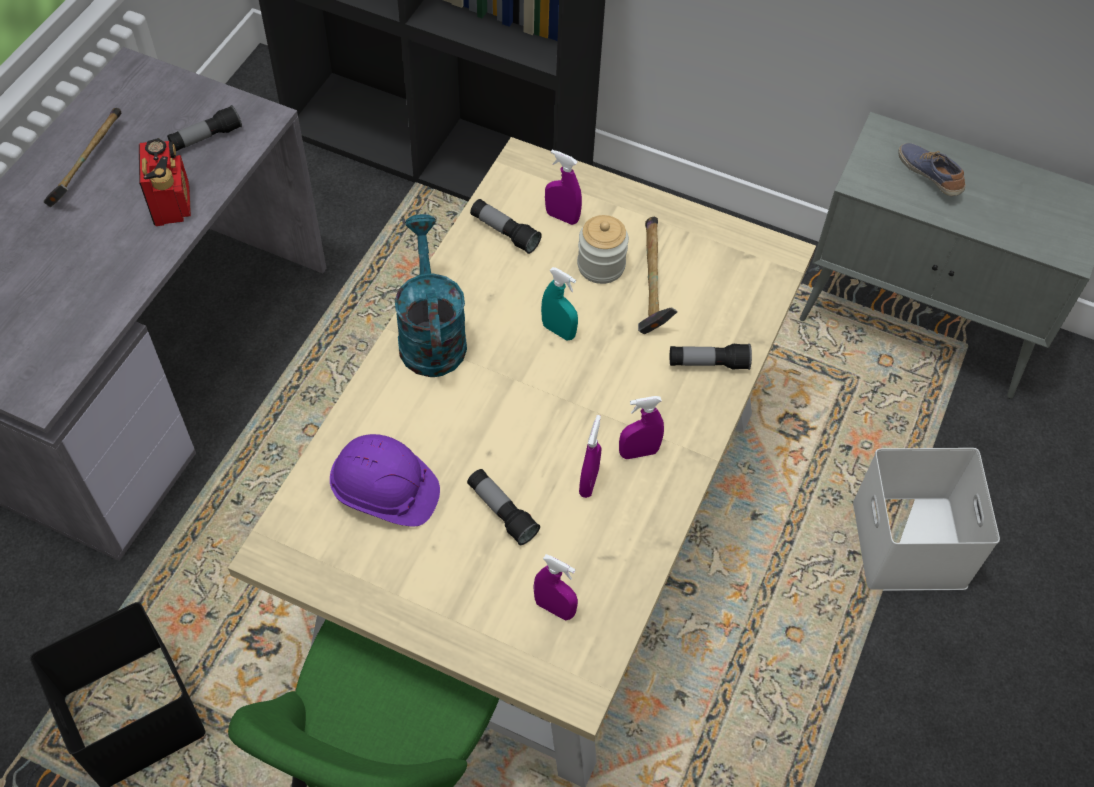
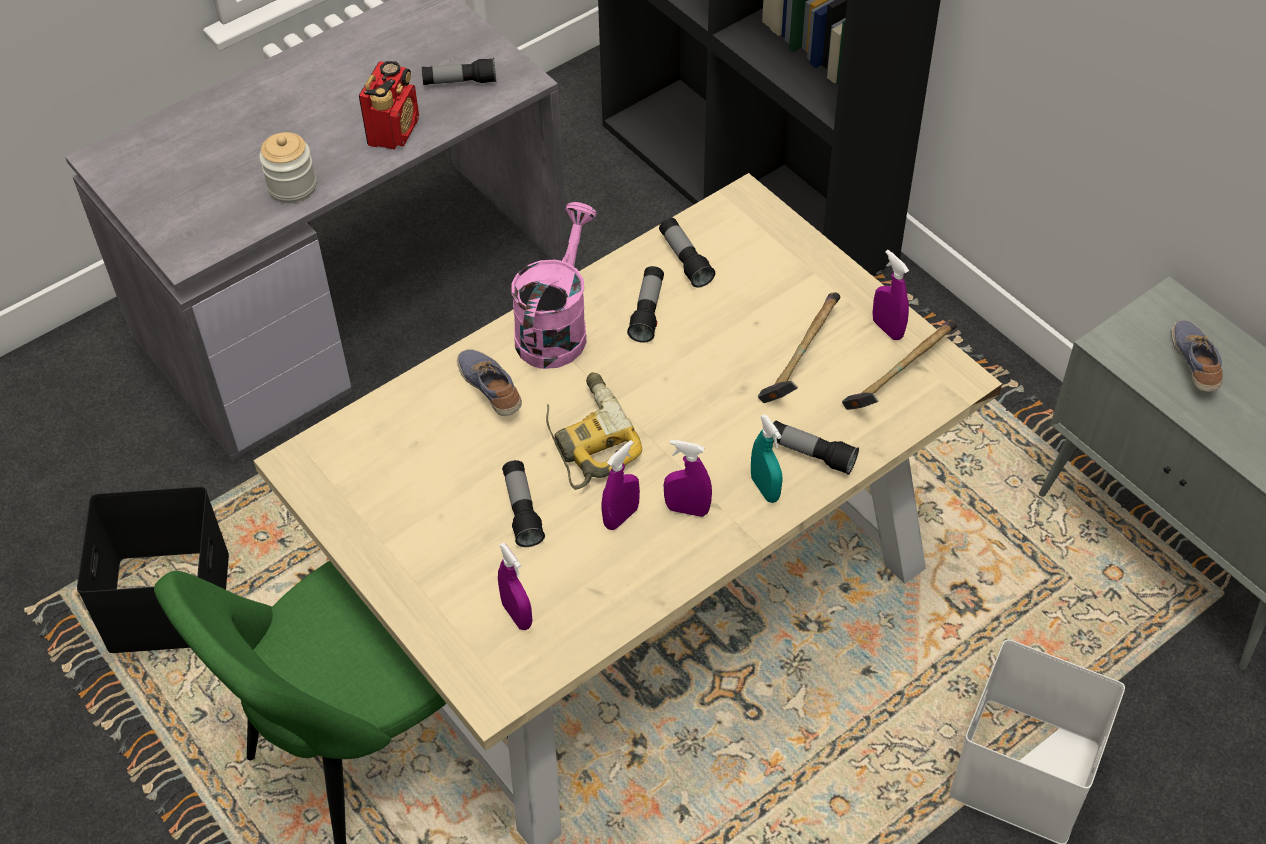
camera: 30 degrees right, 5 degrees down
(87, 168) = (340, 75): hammer -> hammer (898, 377)
(385, 492) = (427, 451): purple hard hat -> none
(407, 412) = (491, 389): none -> shoe
(430, 334) = (555, 327): turquoise watering can -> pink watering can
(501, 290) = (647, 311): none -> flashlight
(518, 423) = (588, 438): none -> power drill
(558, 331) = (680, 369): turquoise spray bottle -> turquoise spray bottle (765, 489)
(562, 217) = (751, 265): purple spray bottle -> purple spray bottle (887, 329)
(601, 265) = (761, 324): jar -> jar (292, 187)

